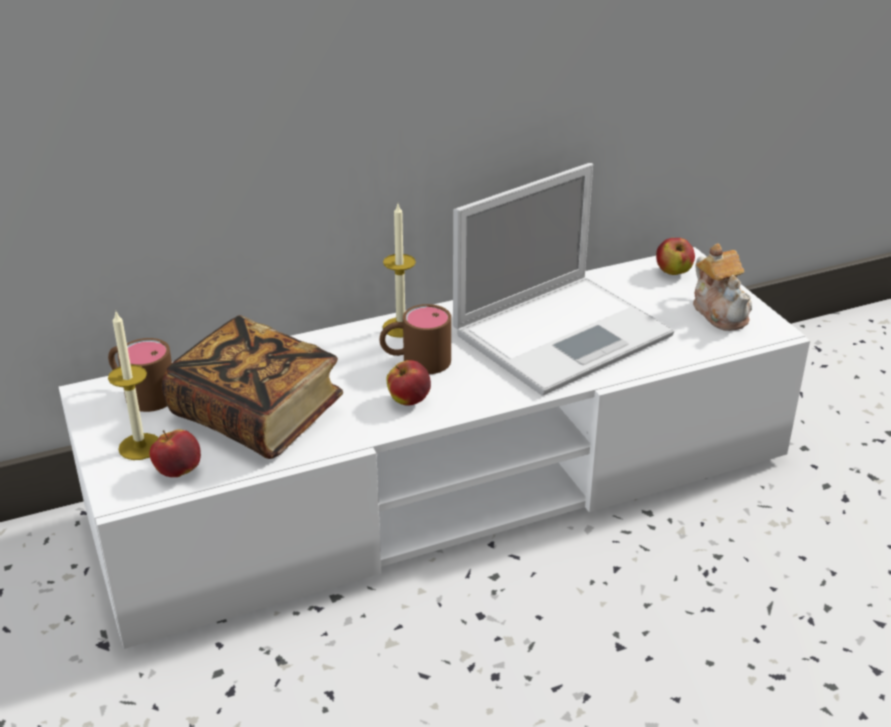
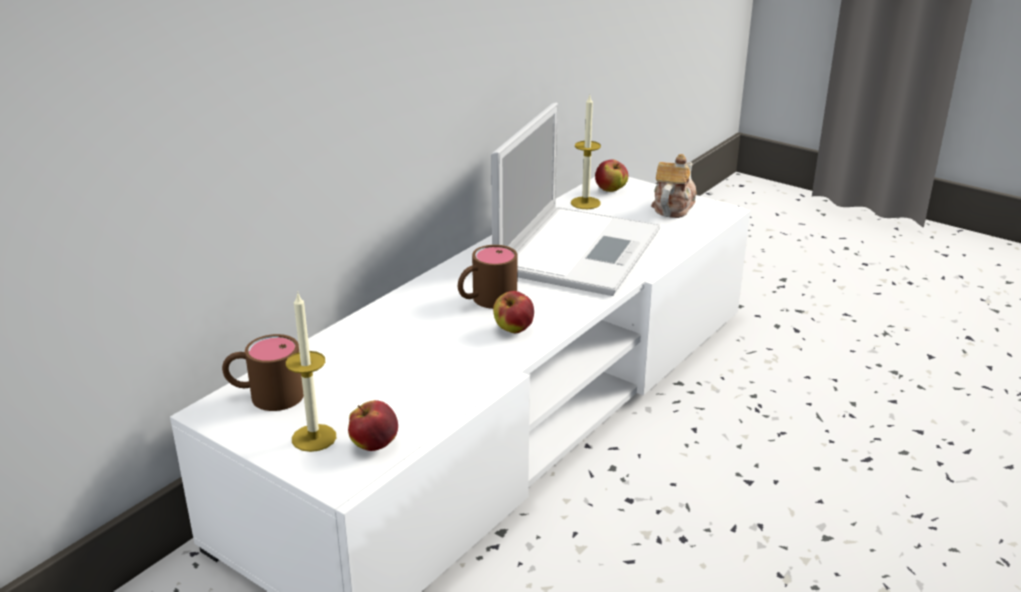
camera: 30 degrees left, 5 degrees down
(256, 415) = (396, 379): book -> none
(401, 327) = (445, 280): candle -> candle (585, 203)
(720, 312) = (672, 207): teapot -> teapot turned 105 degrees counterclockwise

